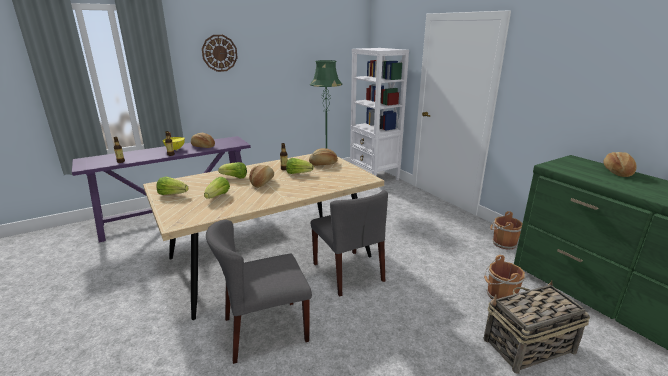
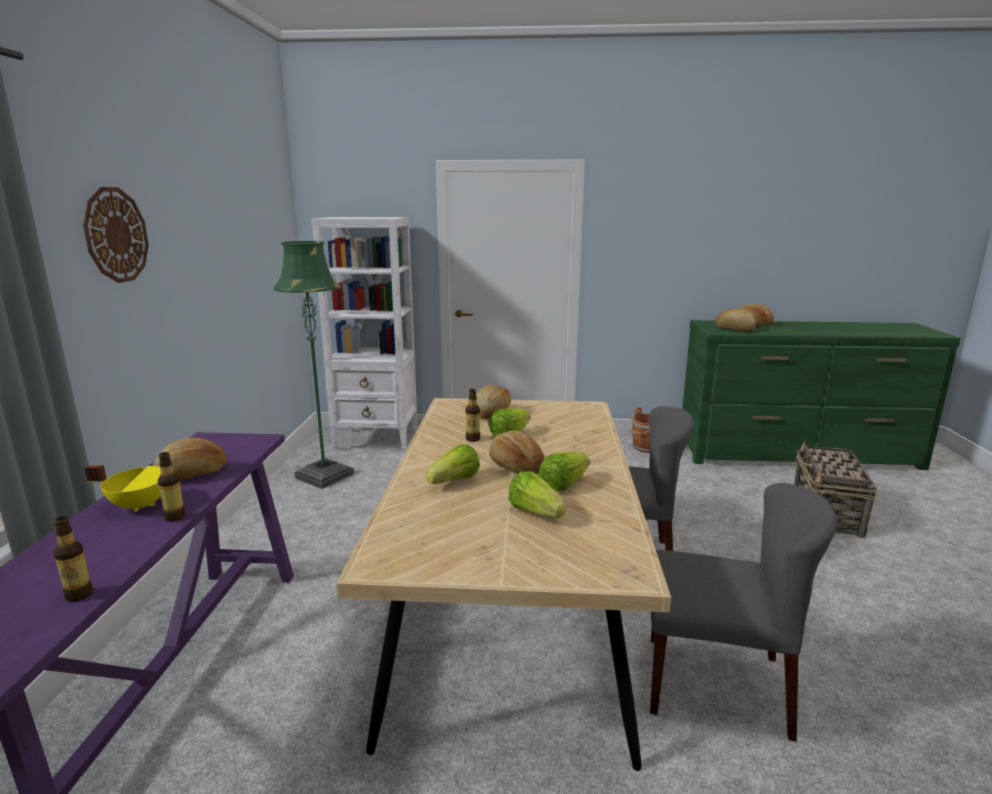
camera: 55 degrees left, 5 degrees down
(172, 194) = (465, 555): lettuce -> lettuce (563, 484)
(265, 330) = (717, 684): grey chair -> grey chair turned 90 degrees counterclockwise
(500, 295) = (739, 491): brown bucket -> none
(574, 169) = (734, 329): none -> bread

